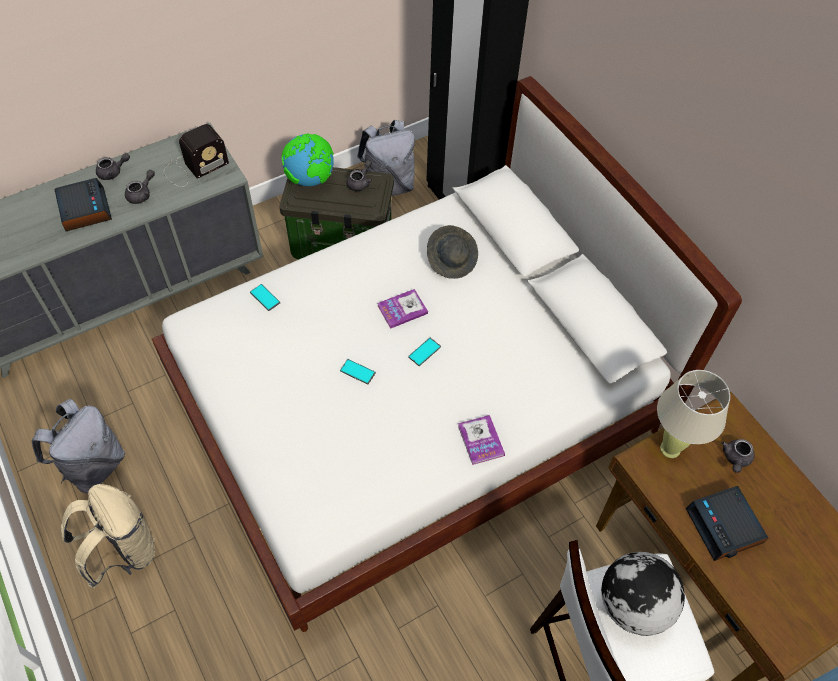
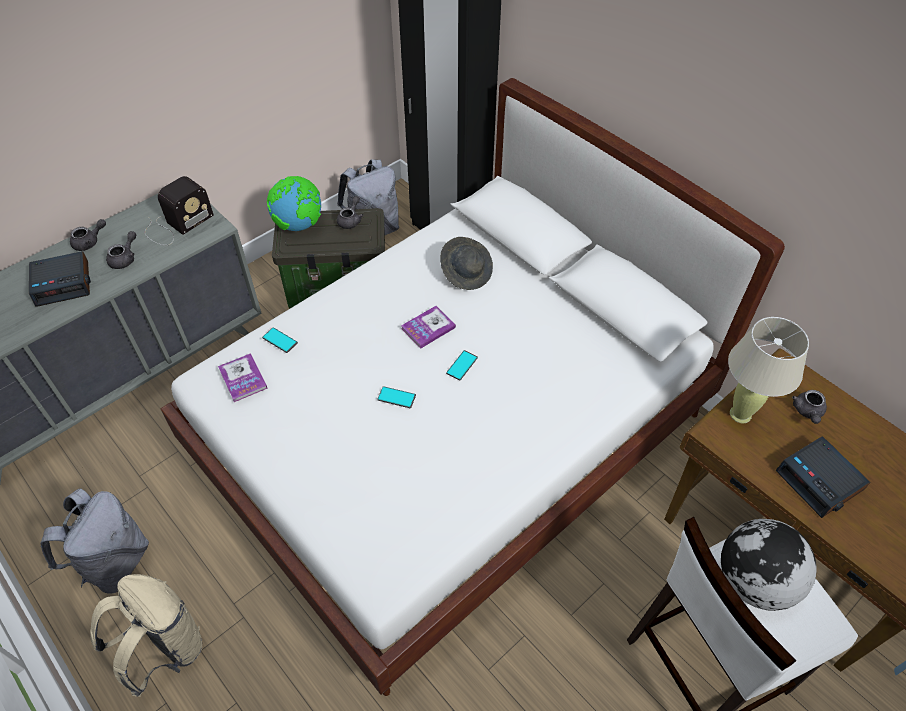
camera: 10 degrees left, 5 degrees down
(84, 209) = (63, 283): alarm clock -> alarm clock turned 105 degrees clockwise
(481, 440) = (544, 443): book -> book (243, 378)

